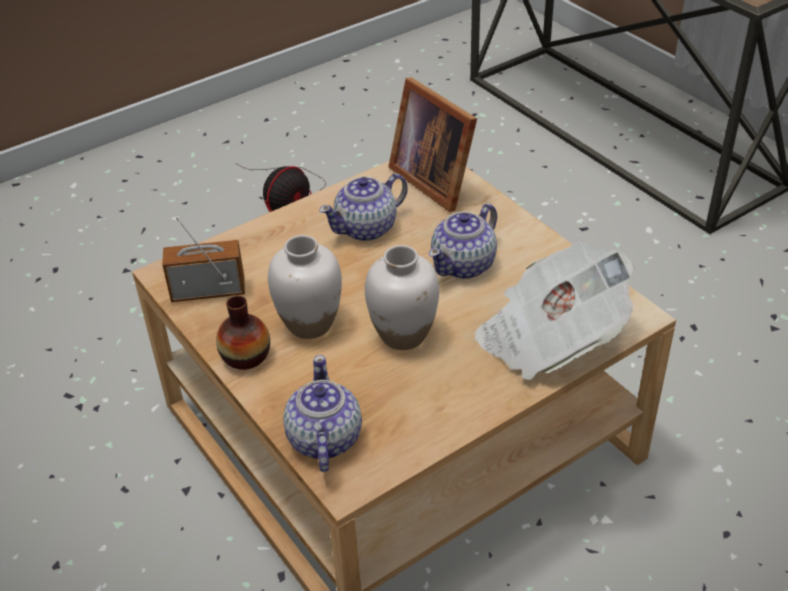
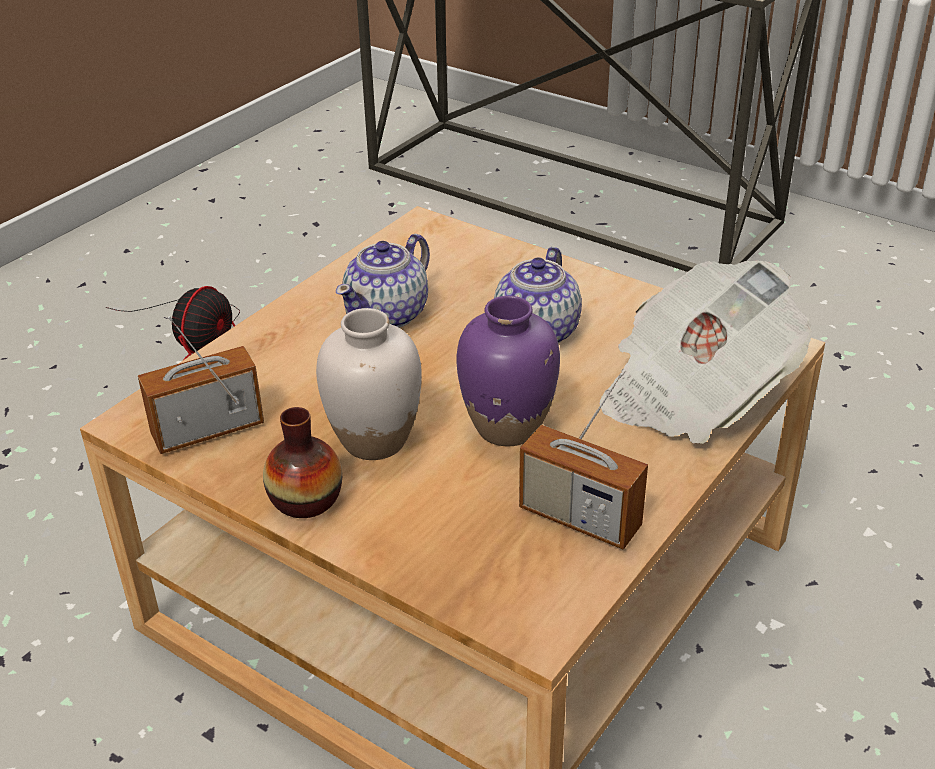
camera: 20 degrees left, 5 degrees down
(323, 440) = (474, 580): teapot -> none
(403, 334) = (508, 427): white vase -> purple vase
(415, 414) = (579, 518): none -> radio
(434, 179) = (444, 245): picture frame -> none

